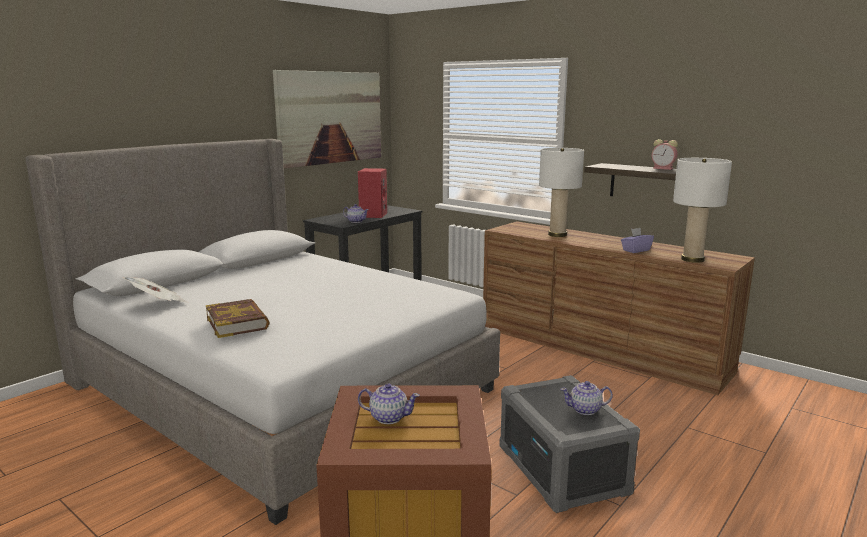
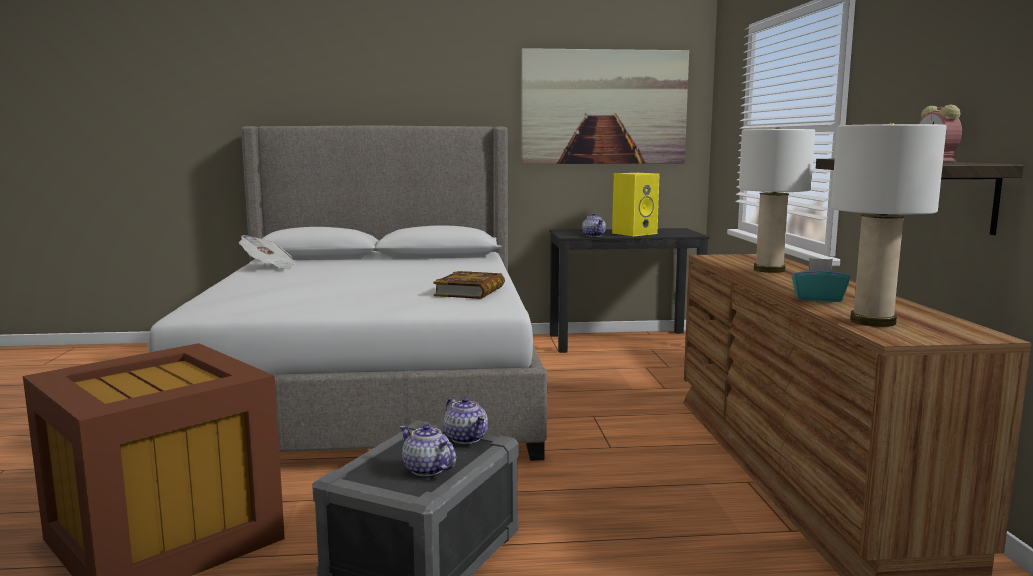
camera: 45 degrees right, 5 degrees down
(238, 323) = (257, 285): book -> book (470, 291)
(373, 215) = (634, 233): red speaker -> yellow speaker
(388, 417) = (162, 374): teapot -> teapot (466, 438)
(636, 250) = (818, 299): purple tissue box -> turquoise tissue box

